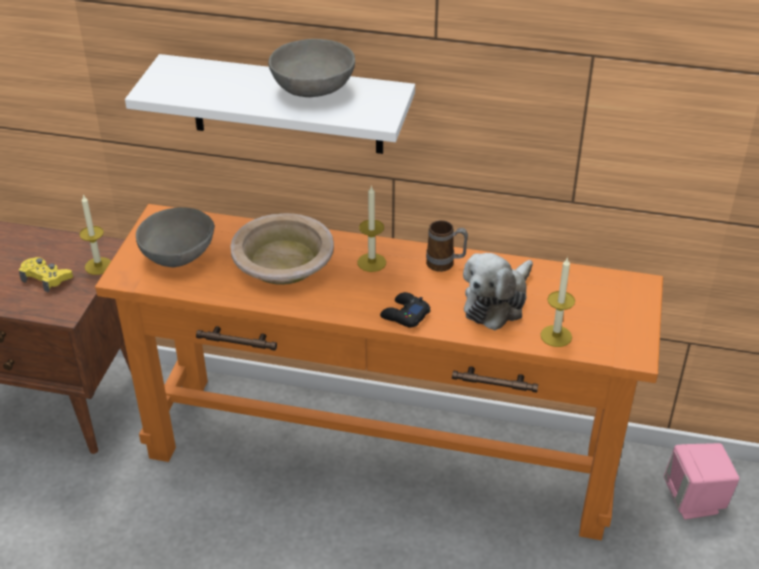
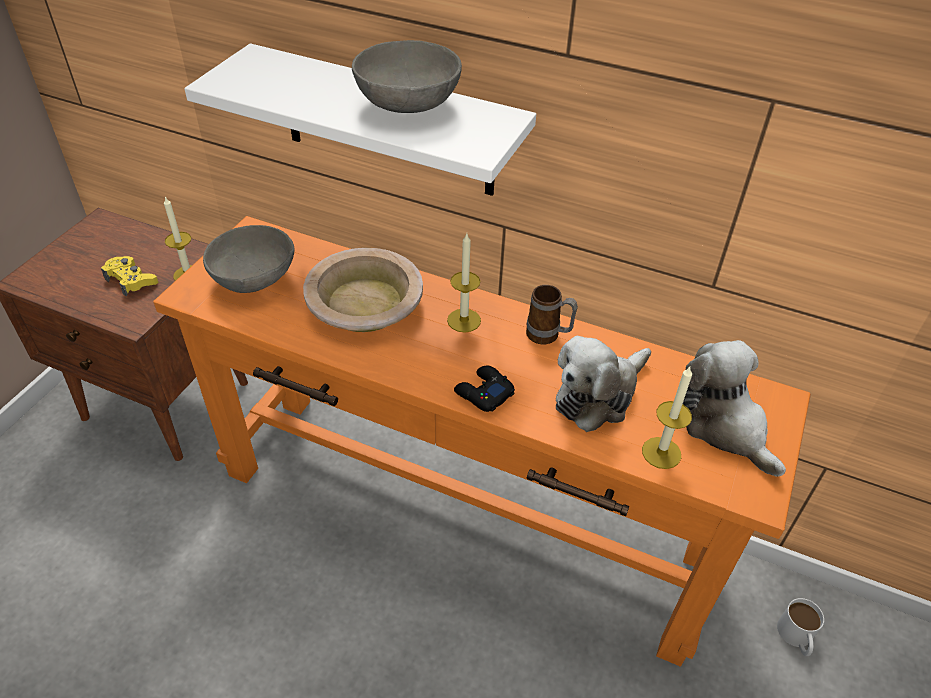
camera: 10 degrees right, 5 degrees up
(601, 310) = (724, 426): none -> plush toy
(694, 501) = (796, 637): pink speaker -> white mug

